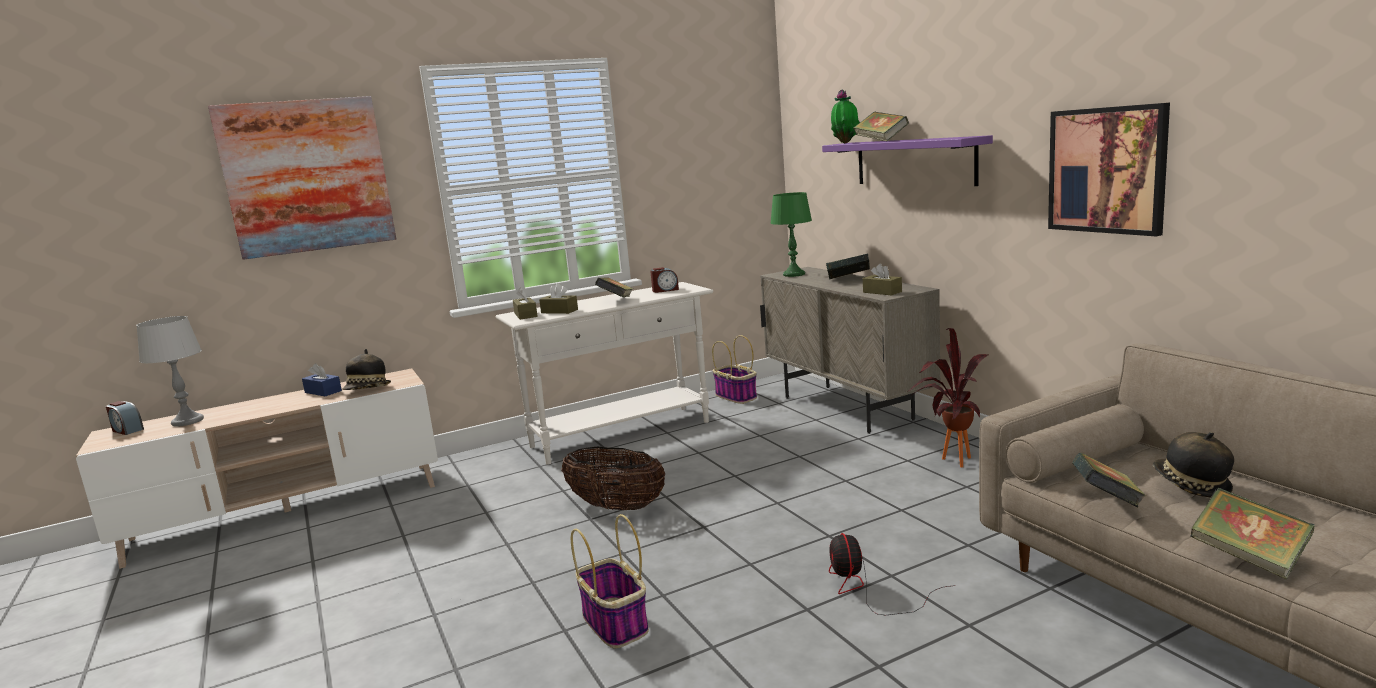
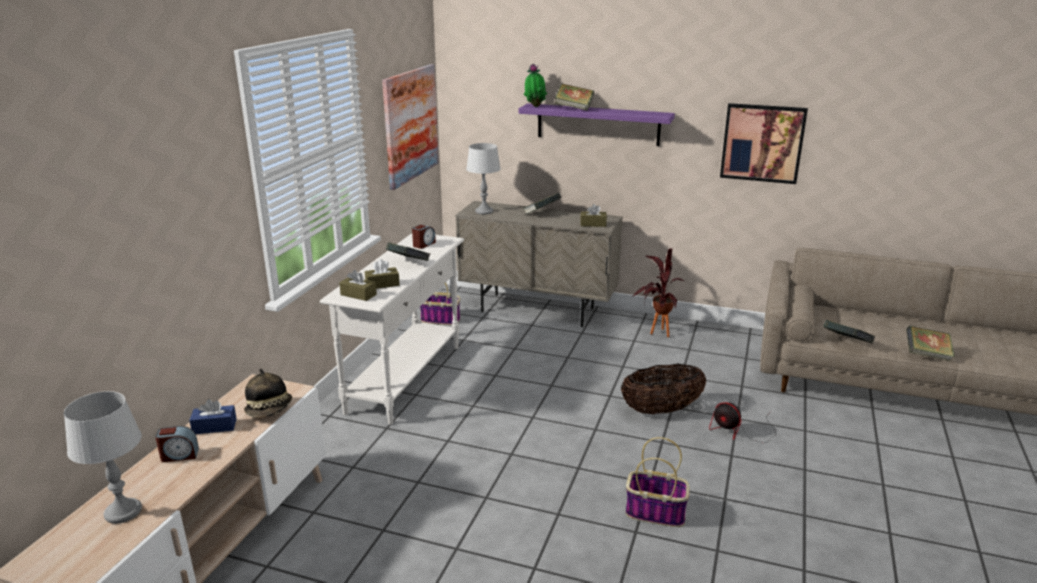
camera: 45 degrees left, 10 degrees up
(127, 430) = (56, 552): alarm clock -> alarm clock (179, 455)
(307, 176) = (158, 191): picture -> picture (410, 124)
(616, 507) = (513, 438): basket -> basket (661, 410)
(793, 274) = (484, 211): green table lamp -> grey table lamp
(1190, 485) = (859, 324): hat -> none

